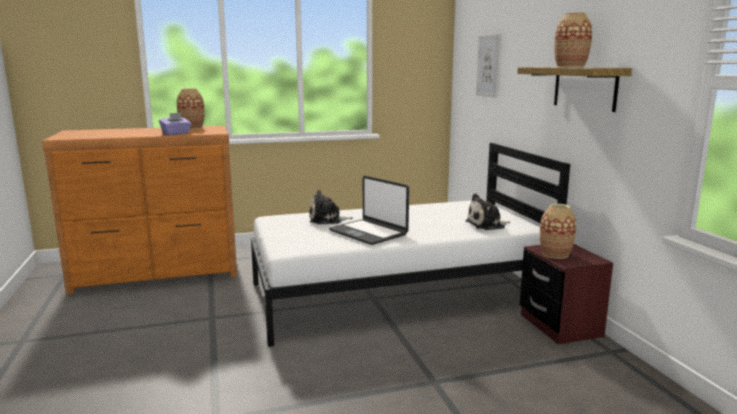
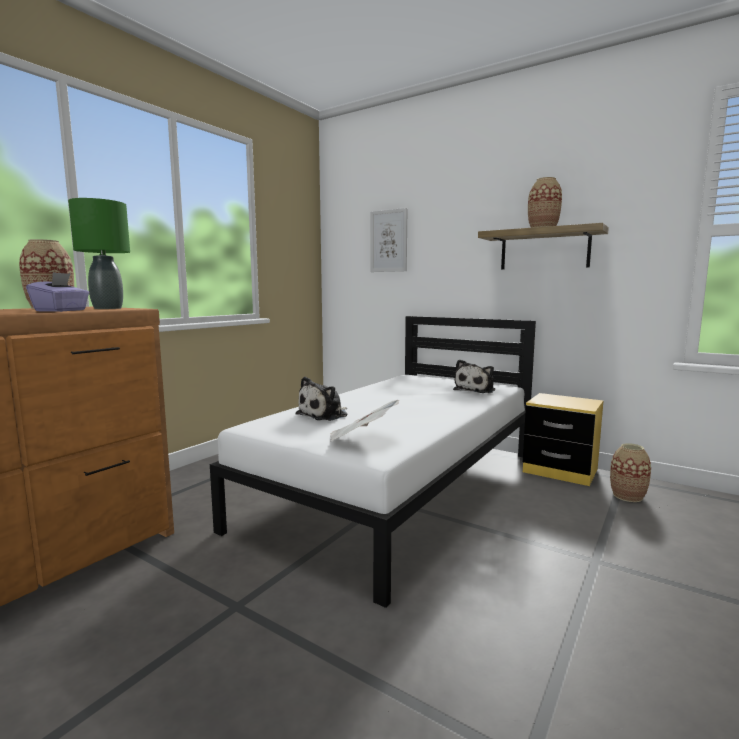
camera: 40 degrees left, 5 degrees down
(208, 131) = (107, 308): none -> green table lamp
(302, 239) = (361, 439): none -> newspaper
(368, 232) = (405, 416): laptop -> none
(555, 254) = (560, 403): vase -> vase (627, 496)
(560, 325) = (560, 471): brown nightstand -> yellow nightstand

